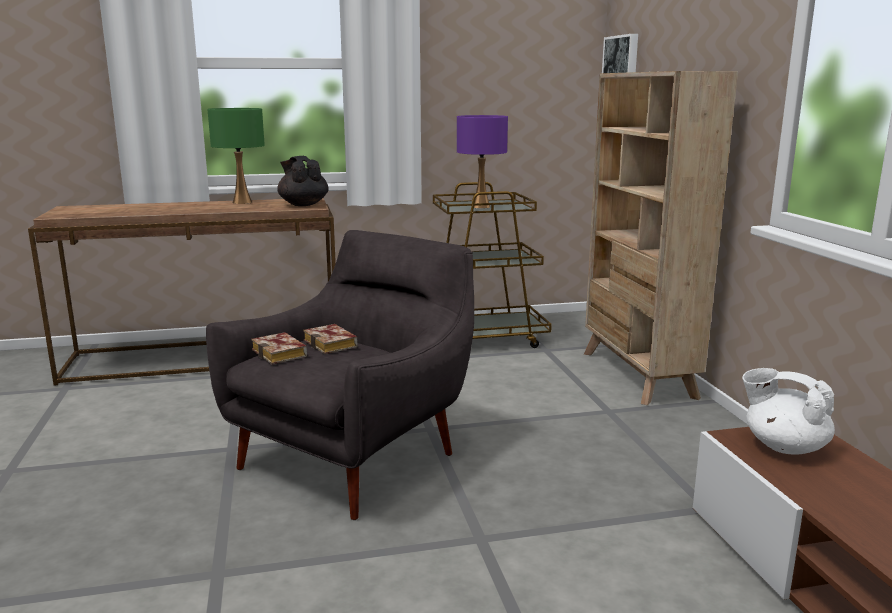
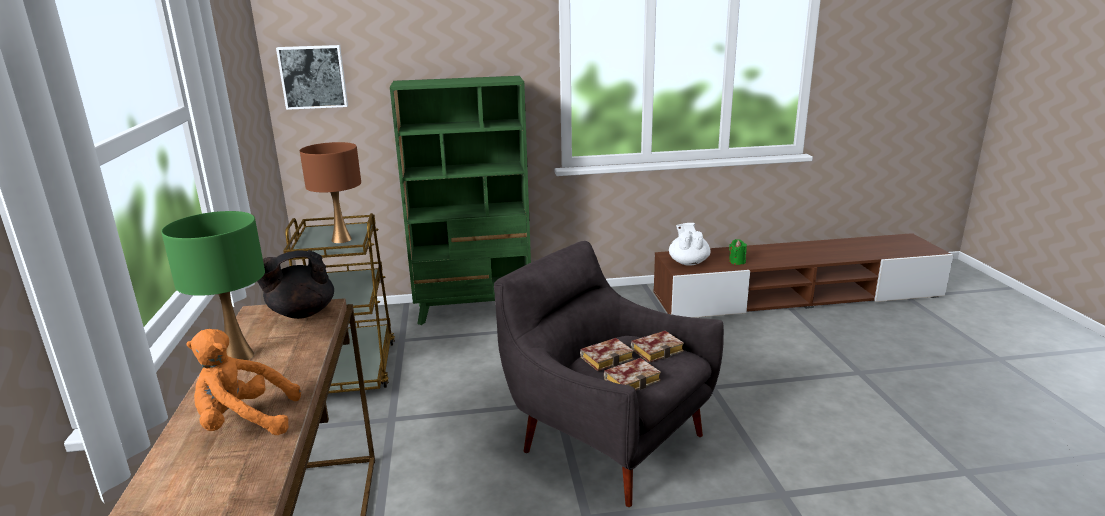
camera: 85 degrees left, 5 degrees up
(157, 209) = (244, 422): none -> orange plush toy
(345, 365) = (657, 349): none -> book
(481, 206) = (341, 239): purple table lamp -> brown table lamp
(637, 375) = (474, 310): beige bookcase -> green bookcase
(783, 446) = (688, 262): white teapot -> white teapot turned 135 degrees clockwise
(837, 498) = (737, 262): none -> green candle

